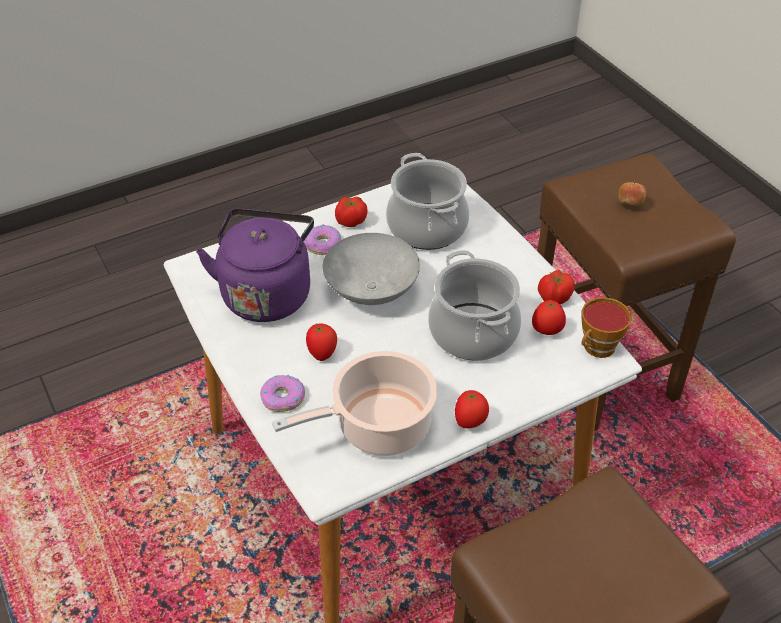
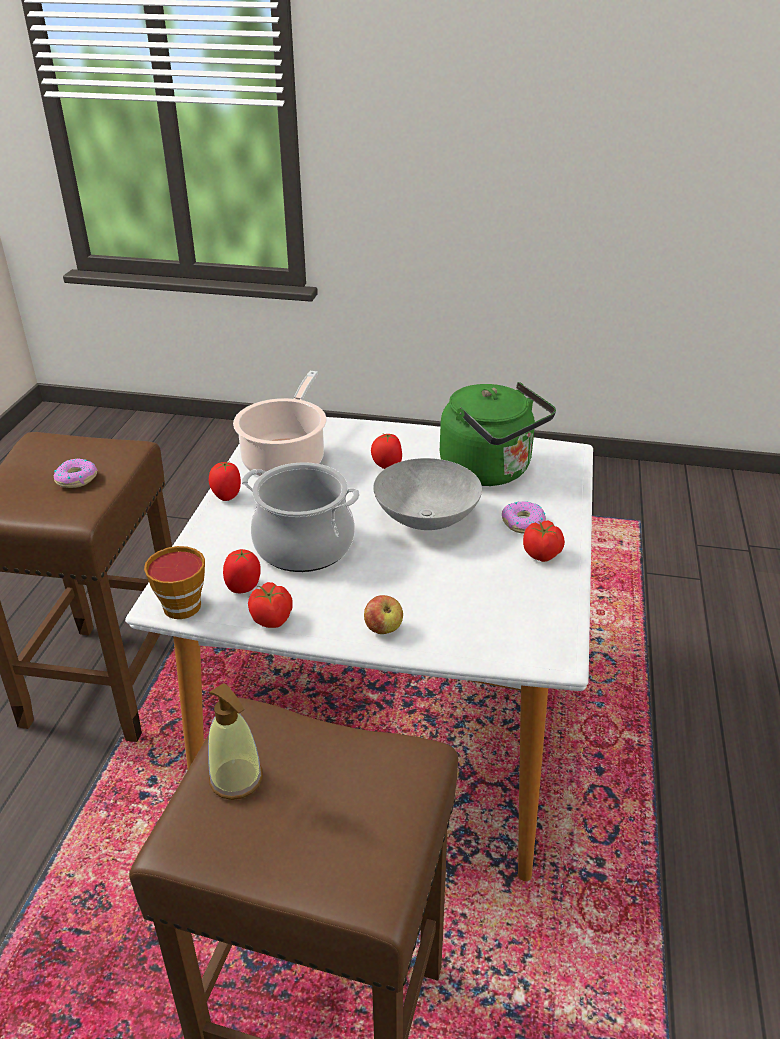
camera: 130 degrees right, 10 degrees down
(267, 293) = (490, 471): purple kettle -> green kettle
(283, 398) = (367, 436): donut -> donut (76, 479)
(427, 227) = (477, 598): cooking pot -> none
(630, 204) = (316, 798): apple -> apple (383, 629)
(660, 231) = (236, 779): none -> soap dispenser

